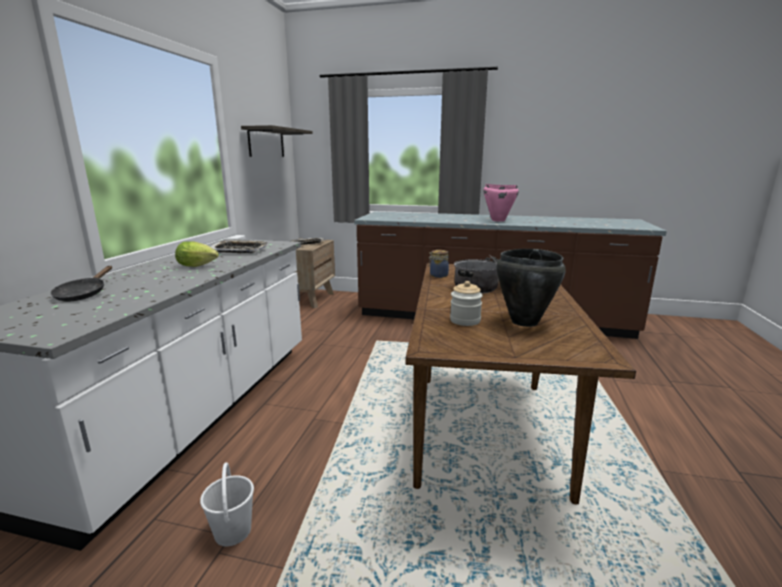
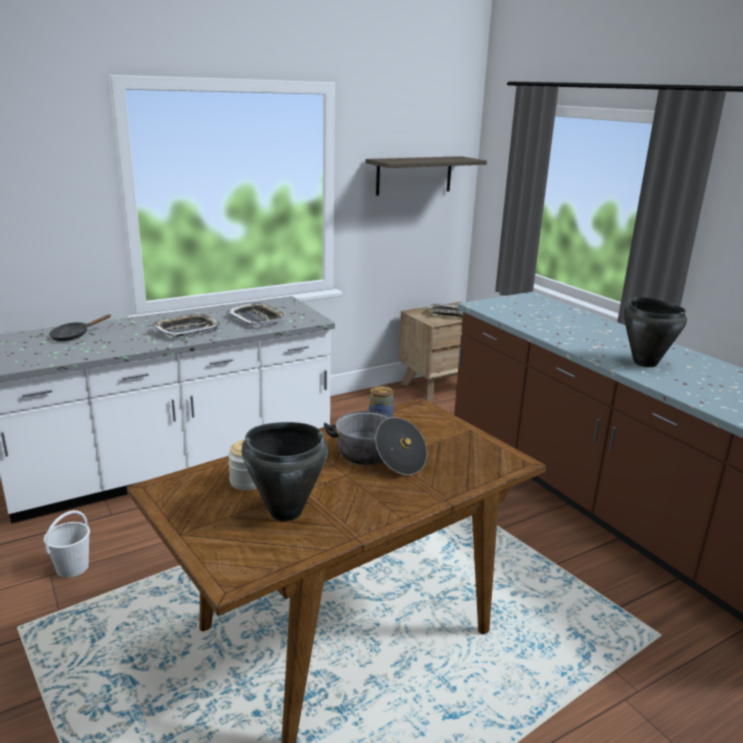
camera: 45 degrees right, 5 degrees up
(199, 266) = (187, 330): lettuce -> tray
(498, 220) = (645, 363): pink cooking pot -> black cooking pot

